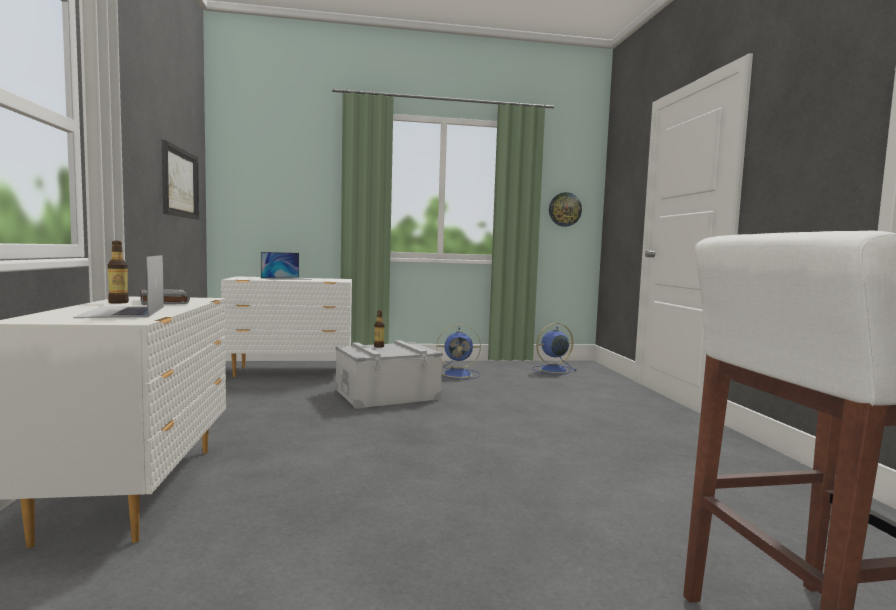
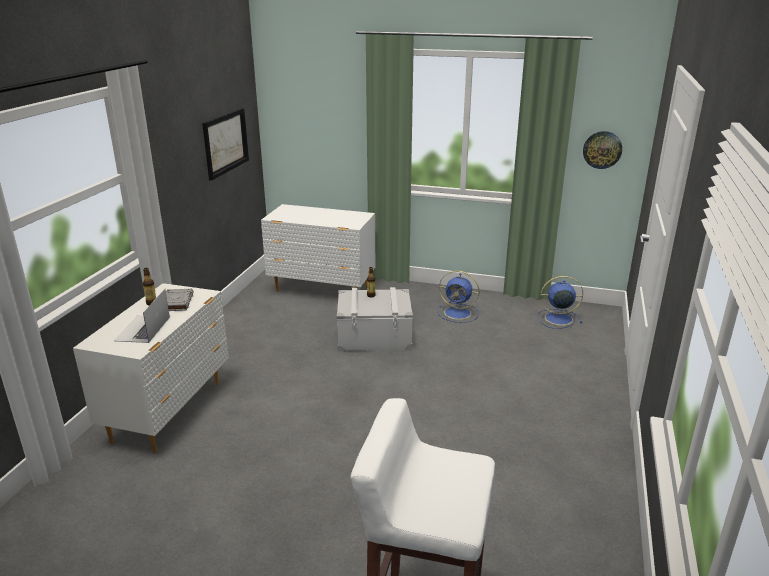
camera: 25 degrees right, 20 degrees up
(286, 279) = (315, 216): laptop -> none

